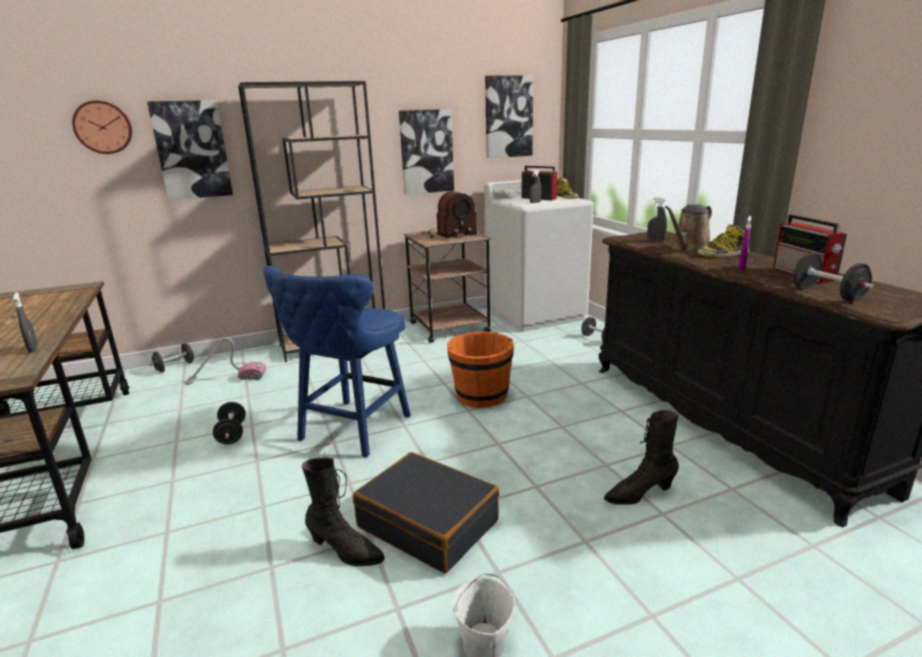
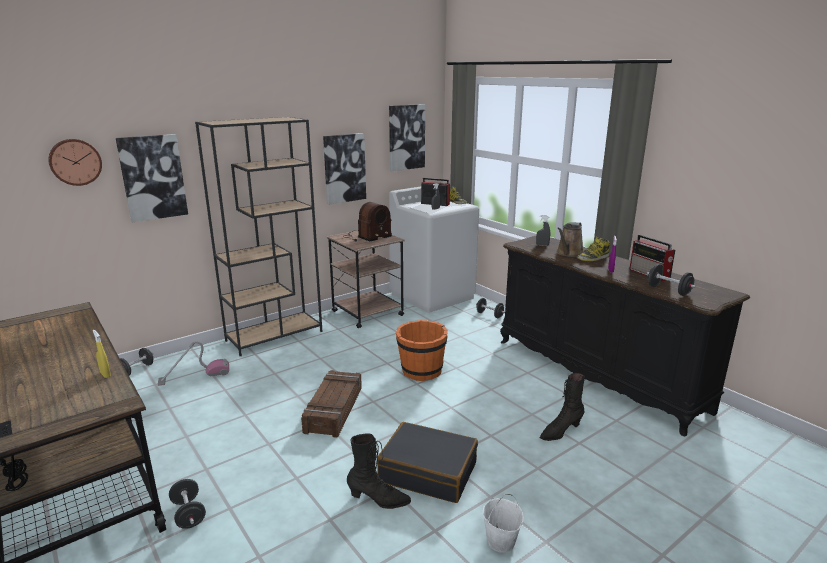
camera: 15 degrees left, 0 degrees up
(33, 349) = (105, 374): grey spray bottle -> yellow spray bottle
(232, 434) = (232, 424): black dumbbell -> black dumbbell (189, 514)
(352, 430) = (333, 410): blue stool -> crate

